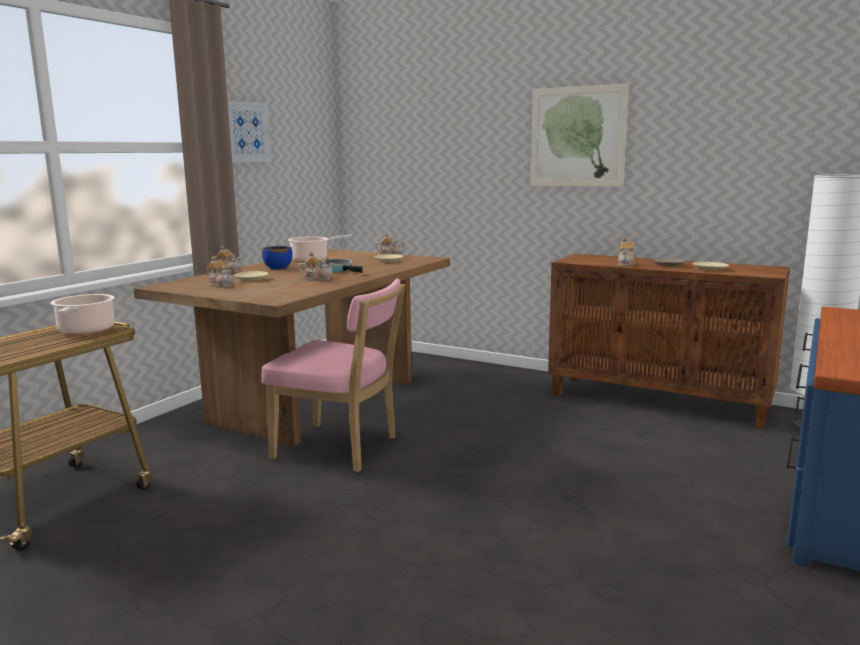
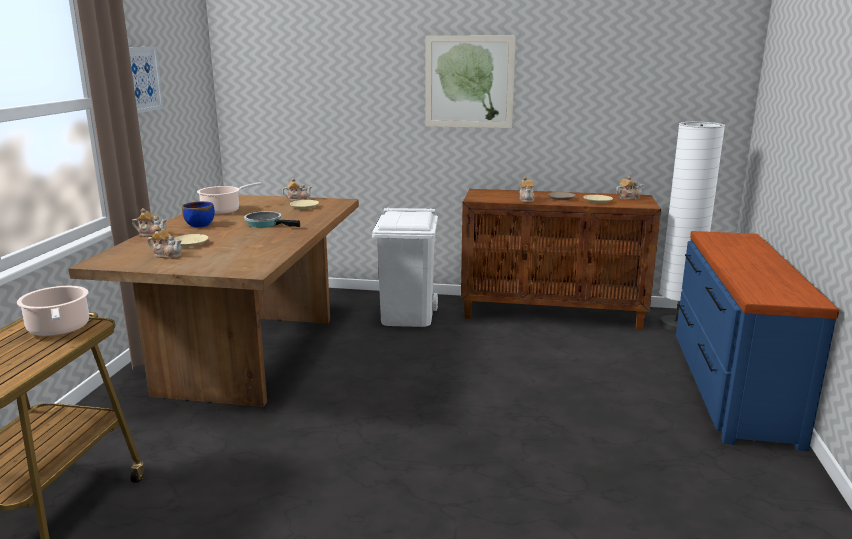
camera: 20 degrees left, 5 degrees up
(317, 279) = (260, 238): teapot -> teapot (628, 198)
(341, 449) = (311, 402): pink chair -> none
(492, 386) = (407, 316): none -> white trash can

